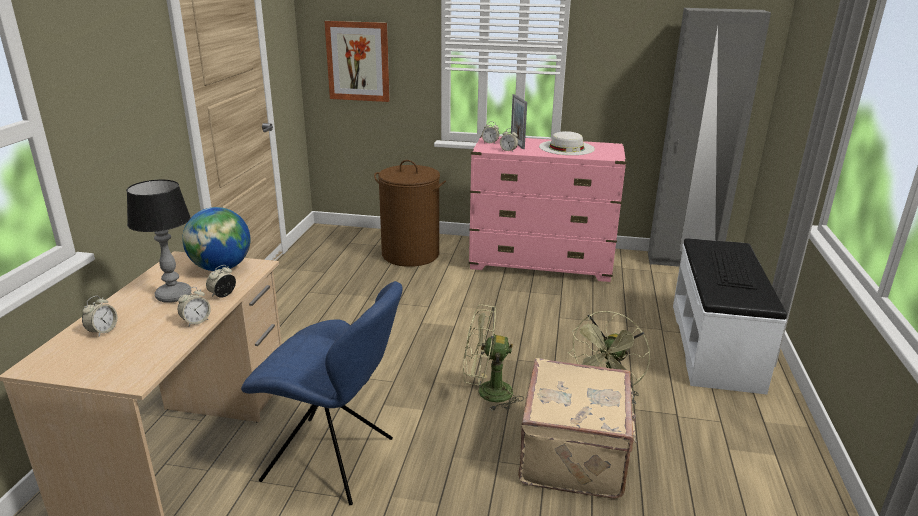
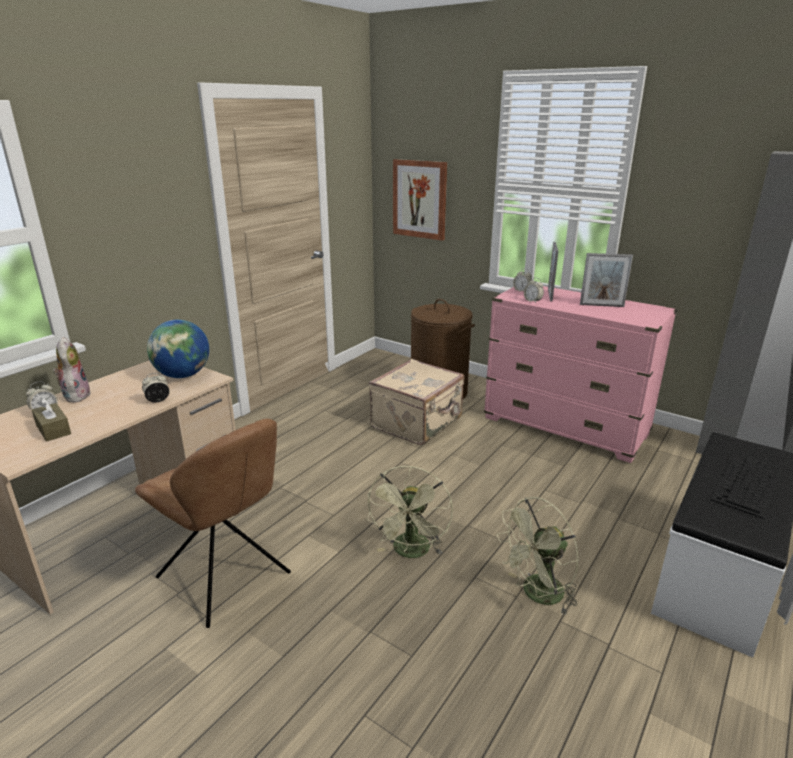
camera: 25 degrees right, 0 degrees up
(117, 308) = (75, 395): none -> plush toy
(136, 344) = (53, 429): none -> brown tissue box
(174, 295) = (124, 393): table lamp -> none
(196, 321) = (113, 420): alarm clock -> none
(333, 461) = (226, 578): blue chair -> brown chair
(487, 393) = (411, 552): green fan -> green fan turned 105 degrees counterclockwise
(566, 147) = (601, 305): white hat -> picture frame
(575, 455) = (454, 653): beige suitcase -> beige suitcase (418, 423)

